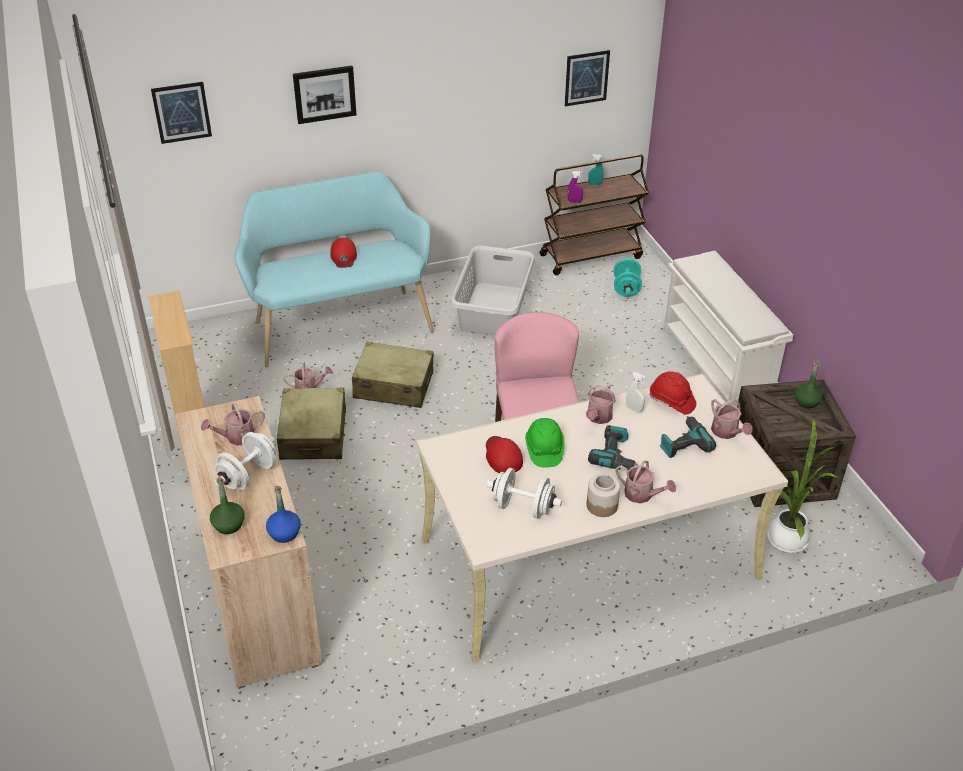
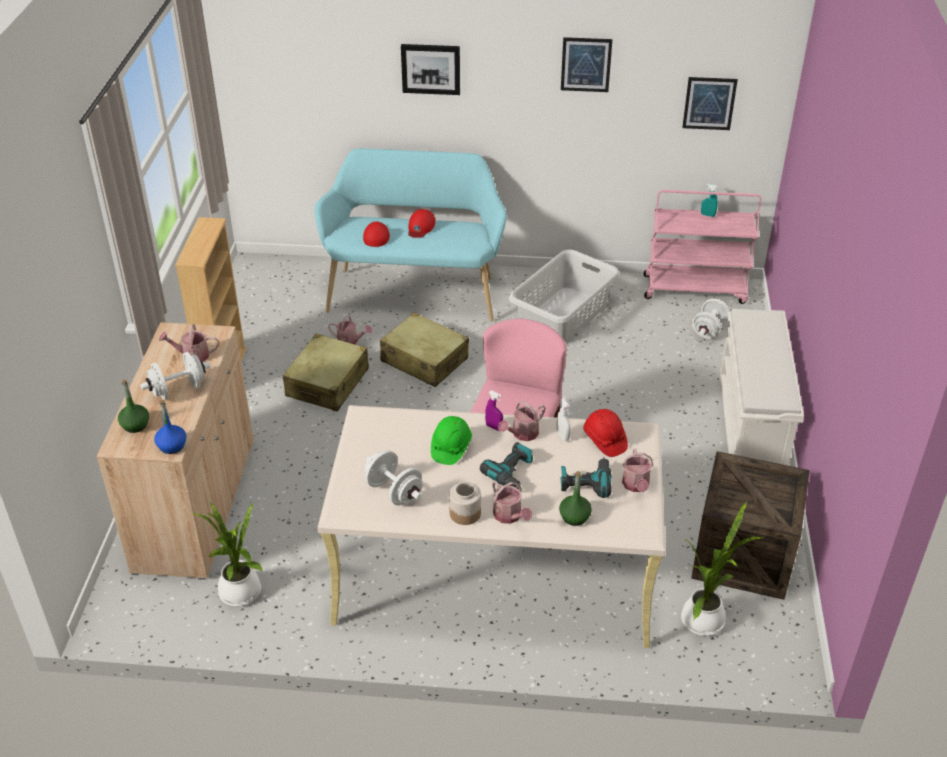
camera: 25 degrees right, 0 degrees up
(181, 112) = (296, 61): picture -> picture (586, 64)
(365, 667) = (240, 595): none -> potted plant
(502, 456) = (410, 441): red cap -> red cap (377, 236)
(574, 201) = (674, 227): purple spray bottle -> purple spray bottle (494, 427)
(591, 256) = (695, 289): brown cart -> pink cart
(626, 288) = (709, 330): turquoise dumbbell -> white dumbbell
(807, 402) = (776, 487): green bottle -> green bottle (575, 517)

